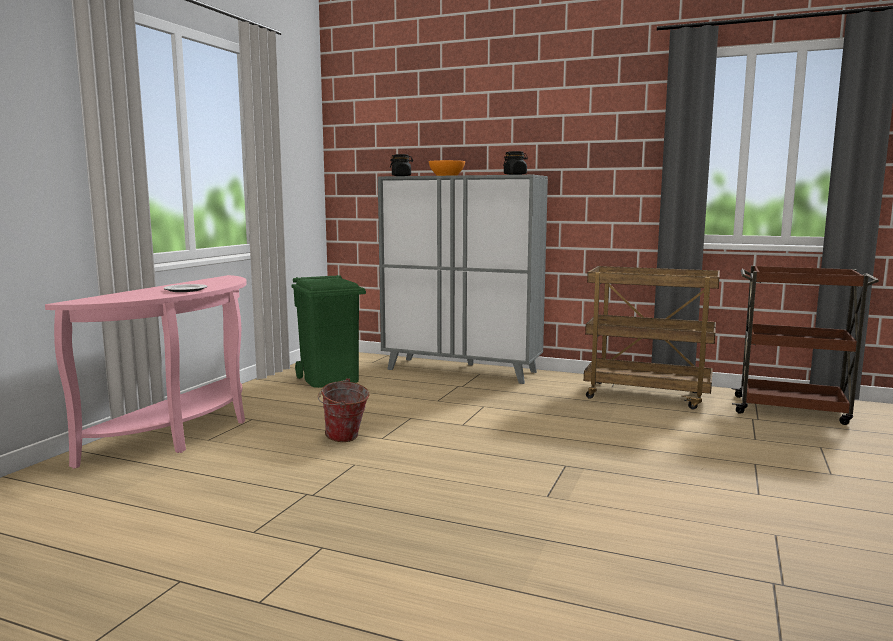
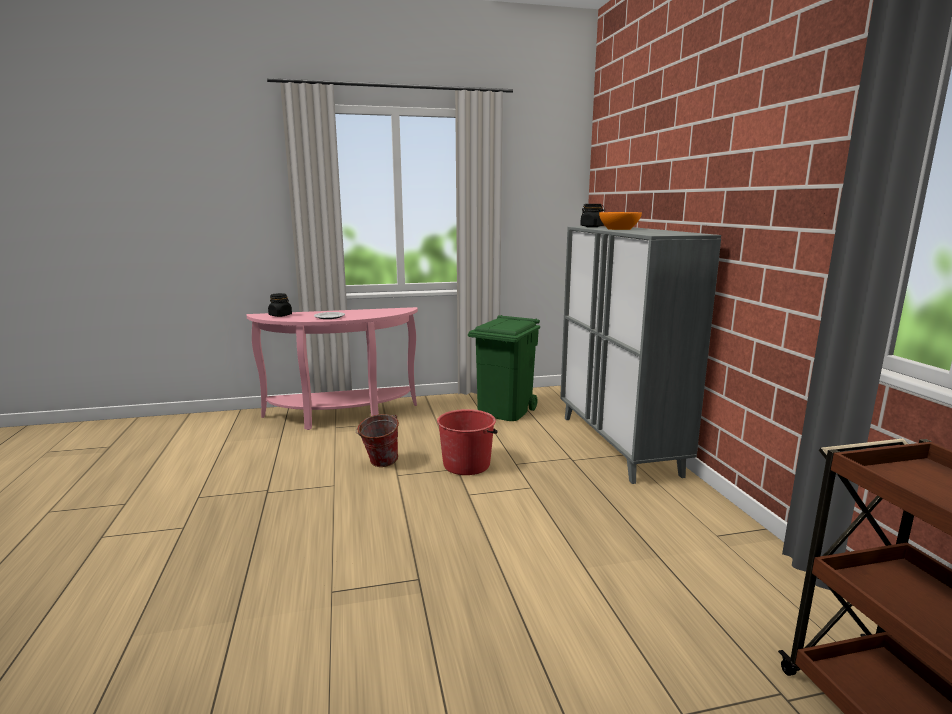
camera: 55 degrees right, 5 degrees up
(409, 413) = (467, 464): none -> red bucket
(515, 175) = (657, 233): black jar -> black jar (280, 315)
(648, 395) = (729, 570): brown cart -> none

